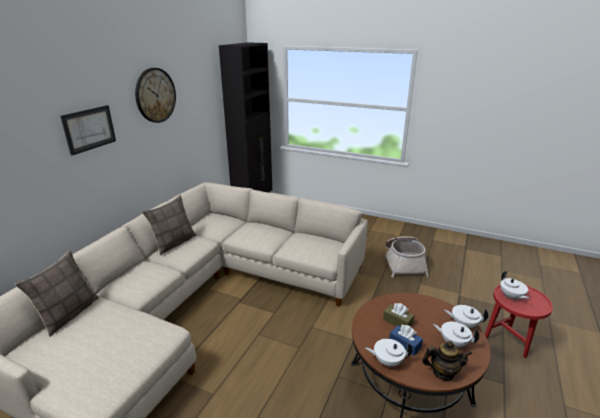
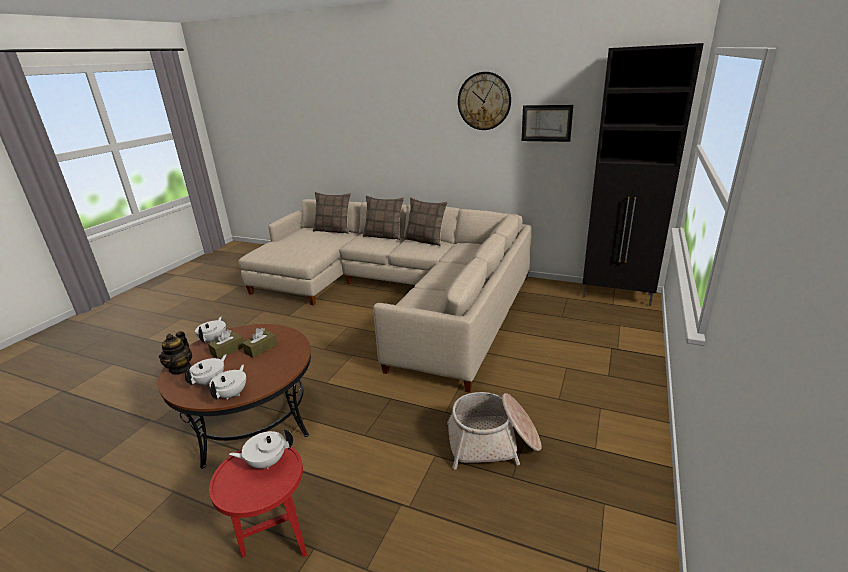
camera: 90 degrees right, 0 degrees up
(89, 129) = (408, 117): picture -> picture (546, 123)
(133, 269) = (384, 236): none -> pillow
(404, 344) = (228, 350): blue tissue box -> brown tissue box

